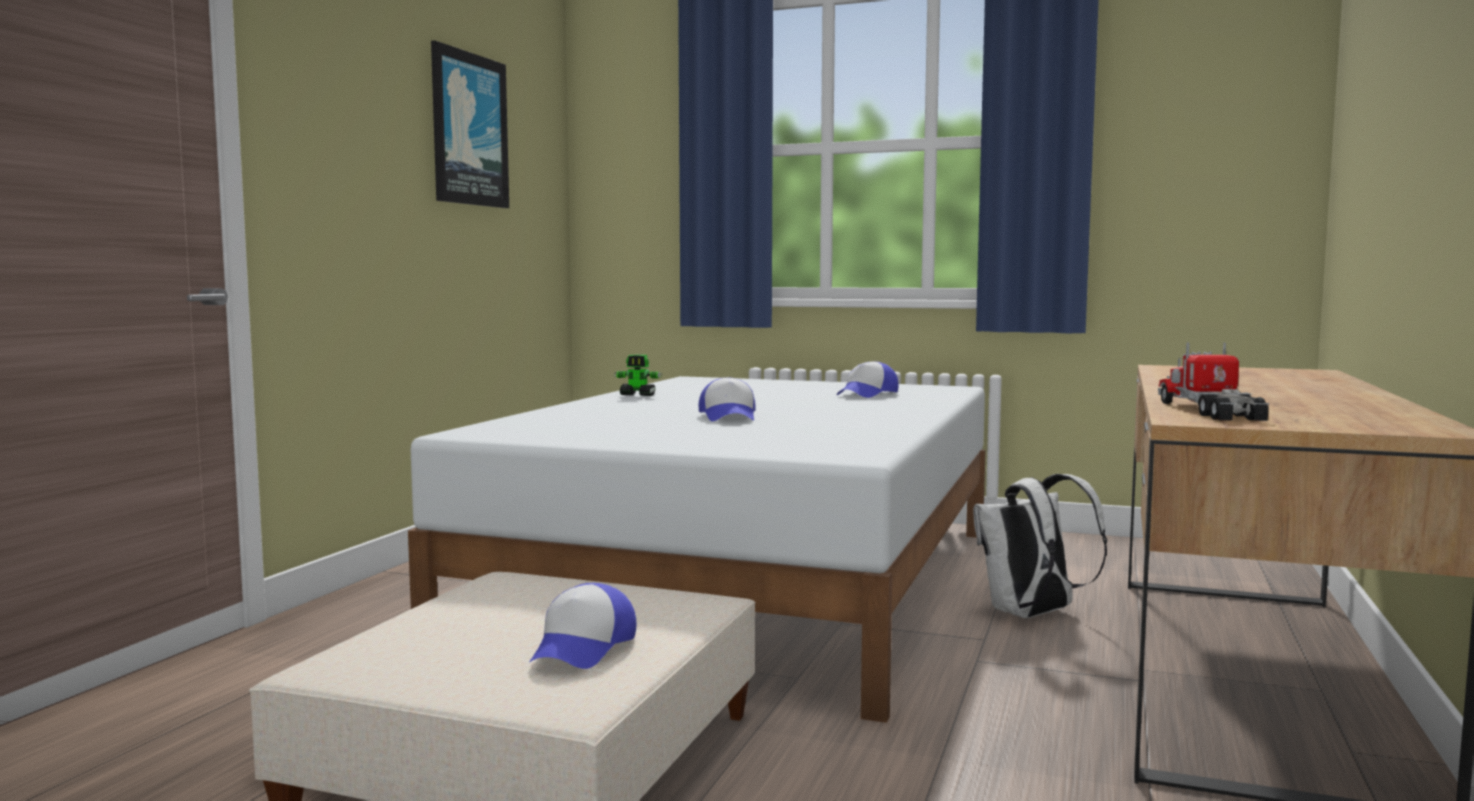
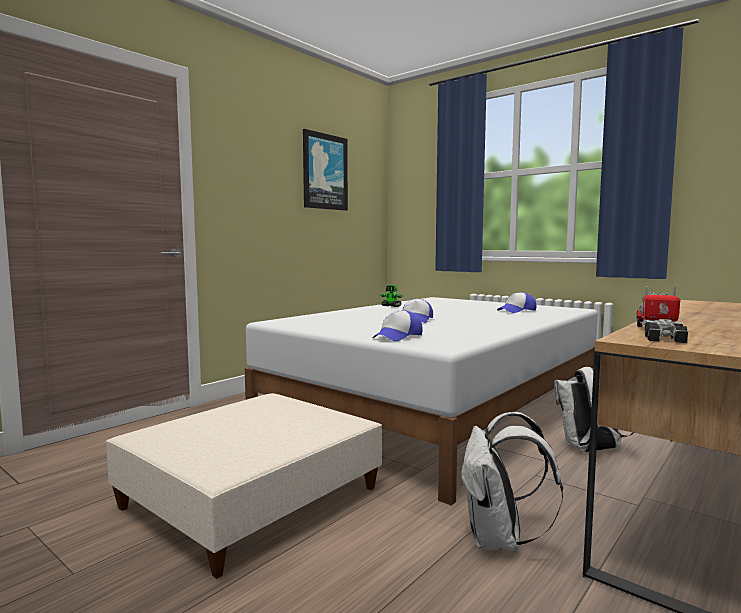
camera: 20 degrees right, 0 degrees up
(583, 647) = (262, 440): cap -> cap (398, 337)
(992, 758) = (498, 540): none -> white backpack

